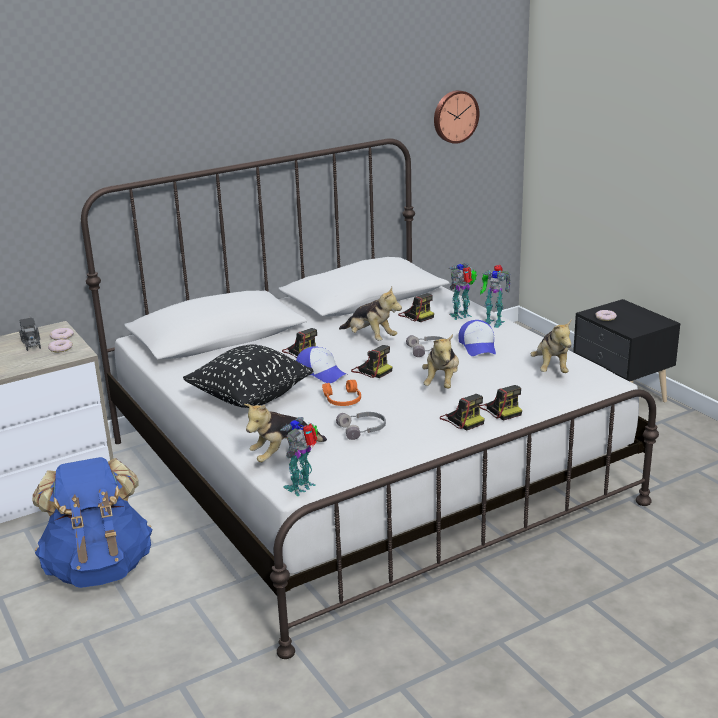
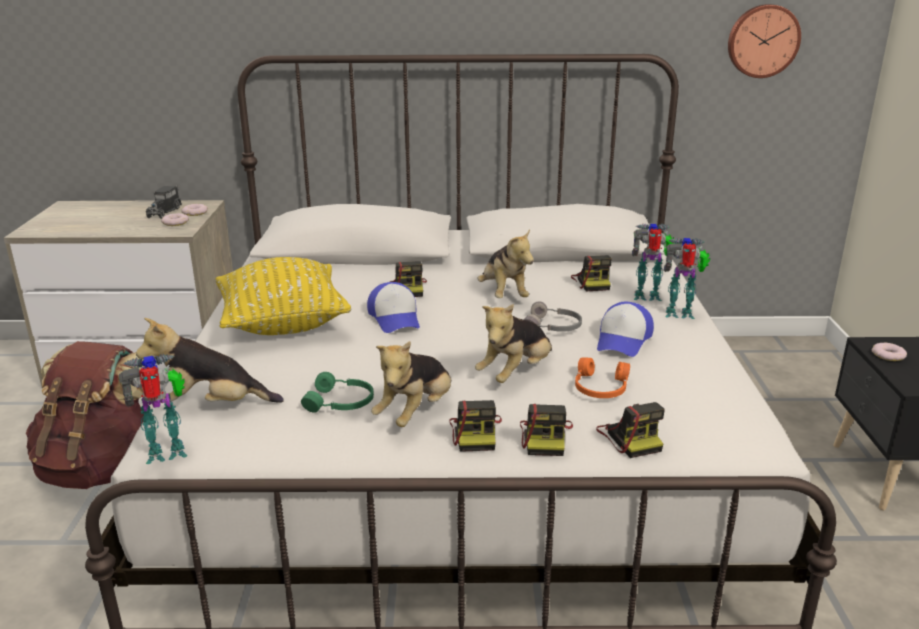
camera: 30 degrees right, 0 degrees up
(99, 568) = (101, 468): blue backpack -> brown backpack
(250, 398) = (283, 324): black pillow -> yellow pillow
(342, 400) = (370, 358): orange headphones -> orange headphones (600, 388)
(363, 429) = (340, 403): grey headphones -> green headphones
(371, 370) = (453, 331): camera -> camera (630, 438)
(492, 322) = (680, 314): toy robot -> toy robot turned 135 degrees clockwise
(551, 368) = (690, 400): plush toy -> plush toy (416, 412)

